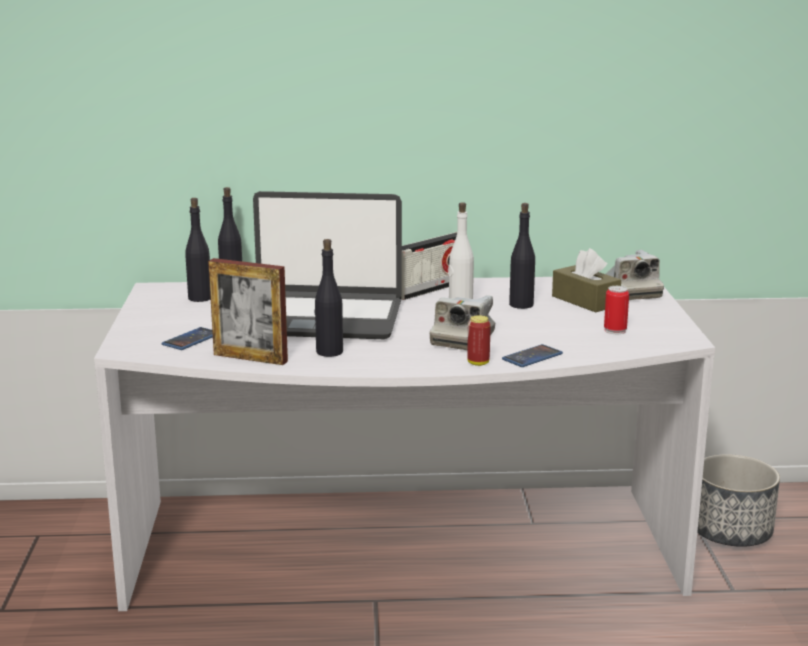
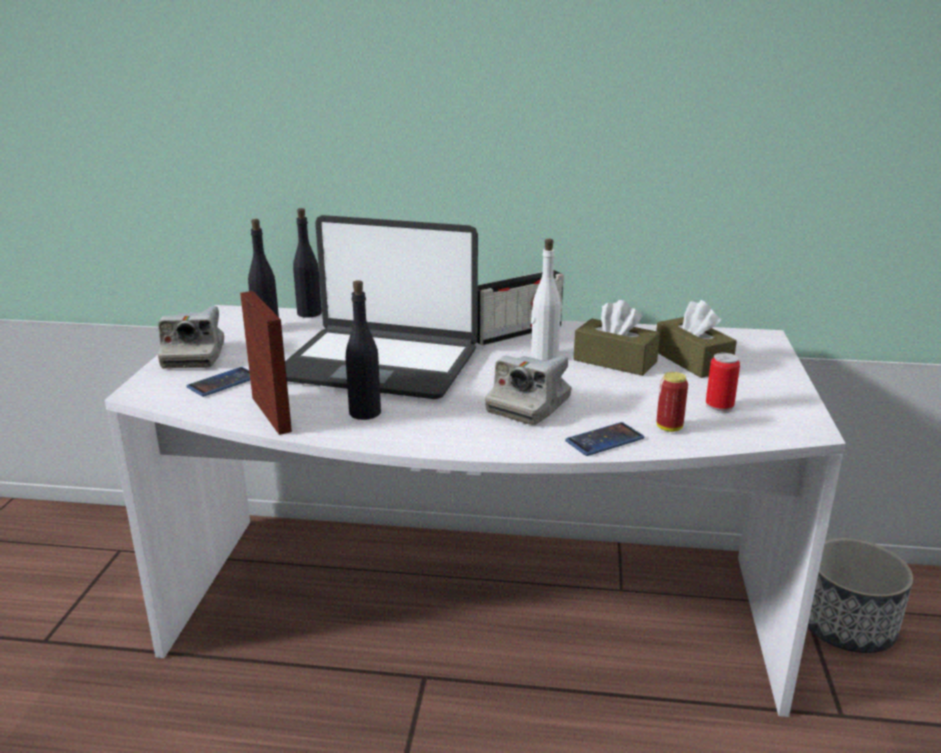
camera: 10 degrees right, 5 degrees up
(250, 358) = (271, 414): picture frame -> picture frame turned 150 degrees counterclockwise
(478, 363) = (534, 444): can -> can (669, 428)
(521, 305) = (615, 361): black bottle -> brown tissue box
(631, 291) = (750, 351): camera -> camera (194, 356)

